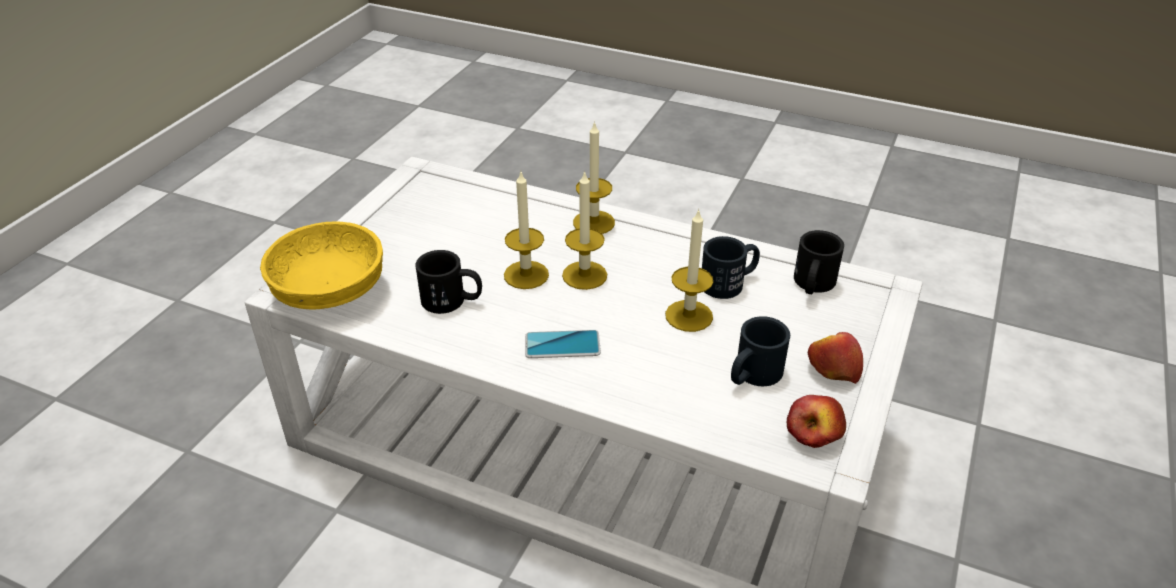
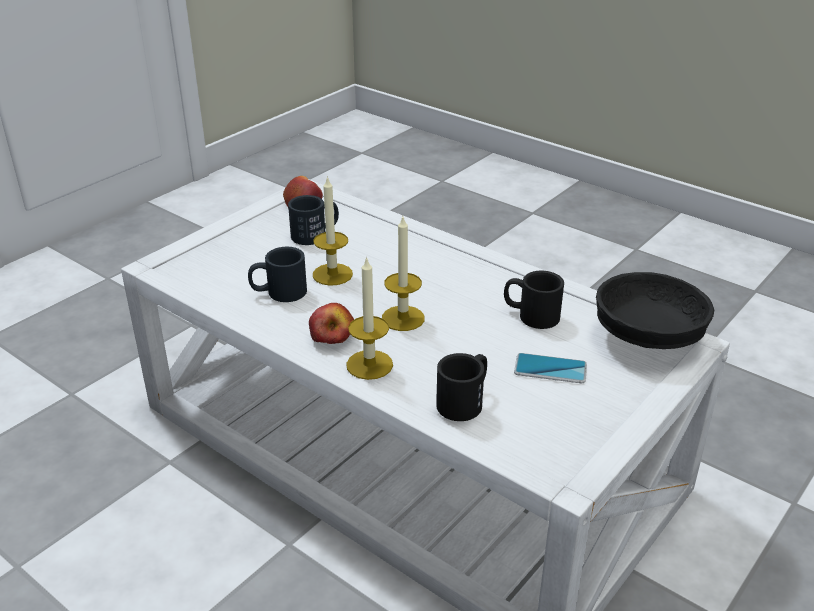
camera: 165 degrees left, 5 degrees down
(329, 290) = (649, 337): yellow bowl -> black bowl
(526, 275) = (457, 327): candle -> none
(562, 345) = (444, 270): phone -> phone (550, 369)
(812, 285) = (213, 276): black mug -> black mug (465, 400)
(833, 367) = (257, 228): apple -> apple (332, 335)

